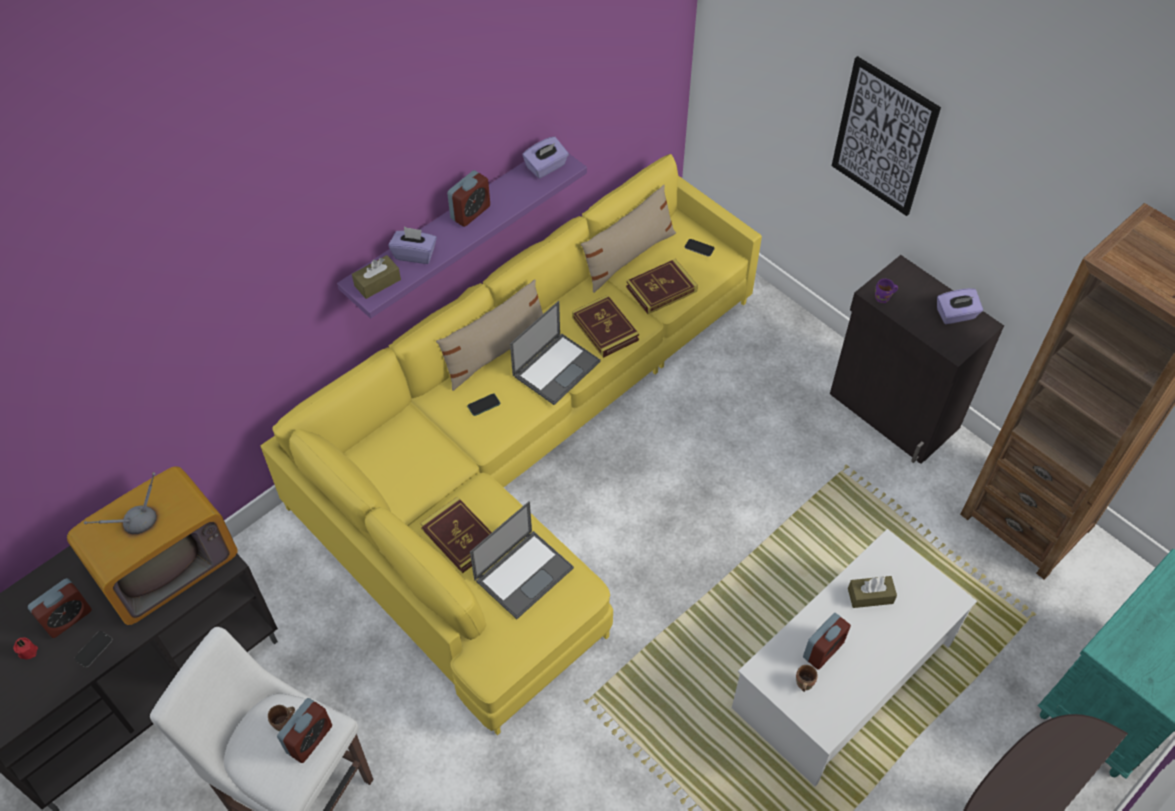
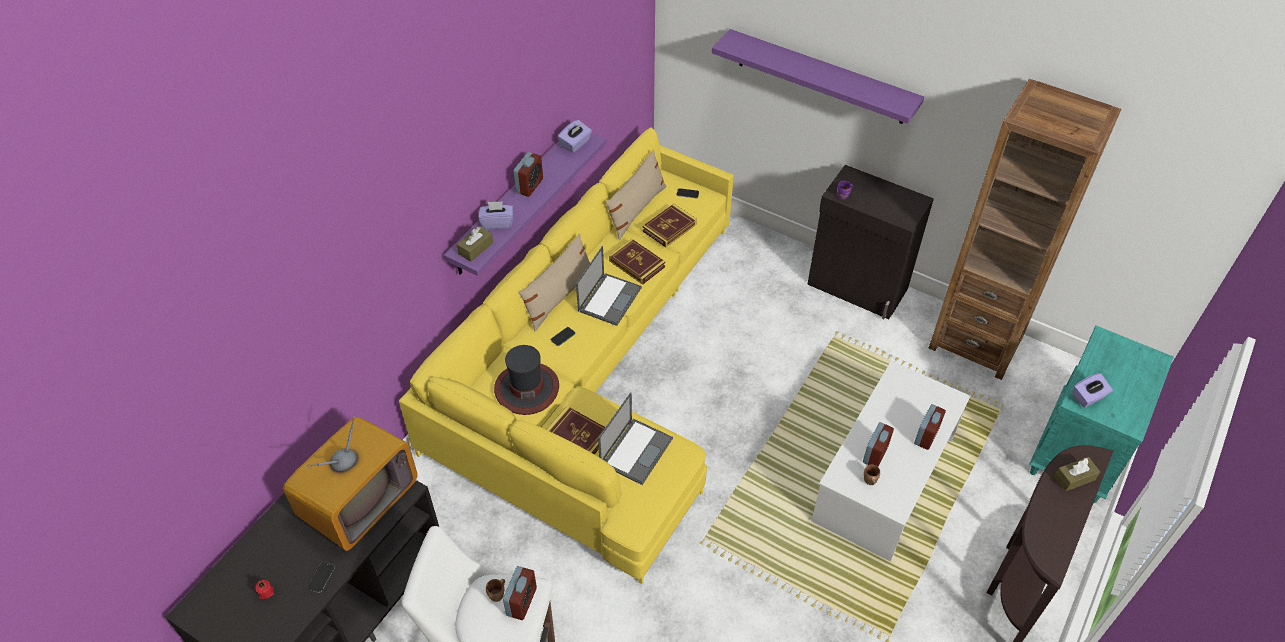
camera: 15 degrees left, 5 degrees down
(67, 618) = (291, 559): alarm clock -> alarm clock (926, 436)
(419, 462) = (526, 388): none -> hat
(870, 596) = (895, 409): brown tissue box -> brown tissue box (1074, 478)
(884, 137) = (821, 77): picture -> purple shelf
(956, 315) = (898, 197): purple tissue box -> purple tissue box (1088, 397)

